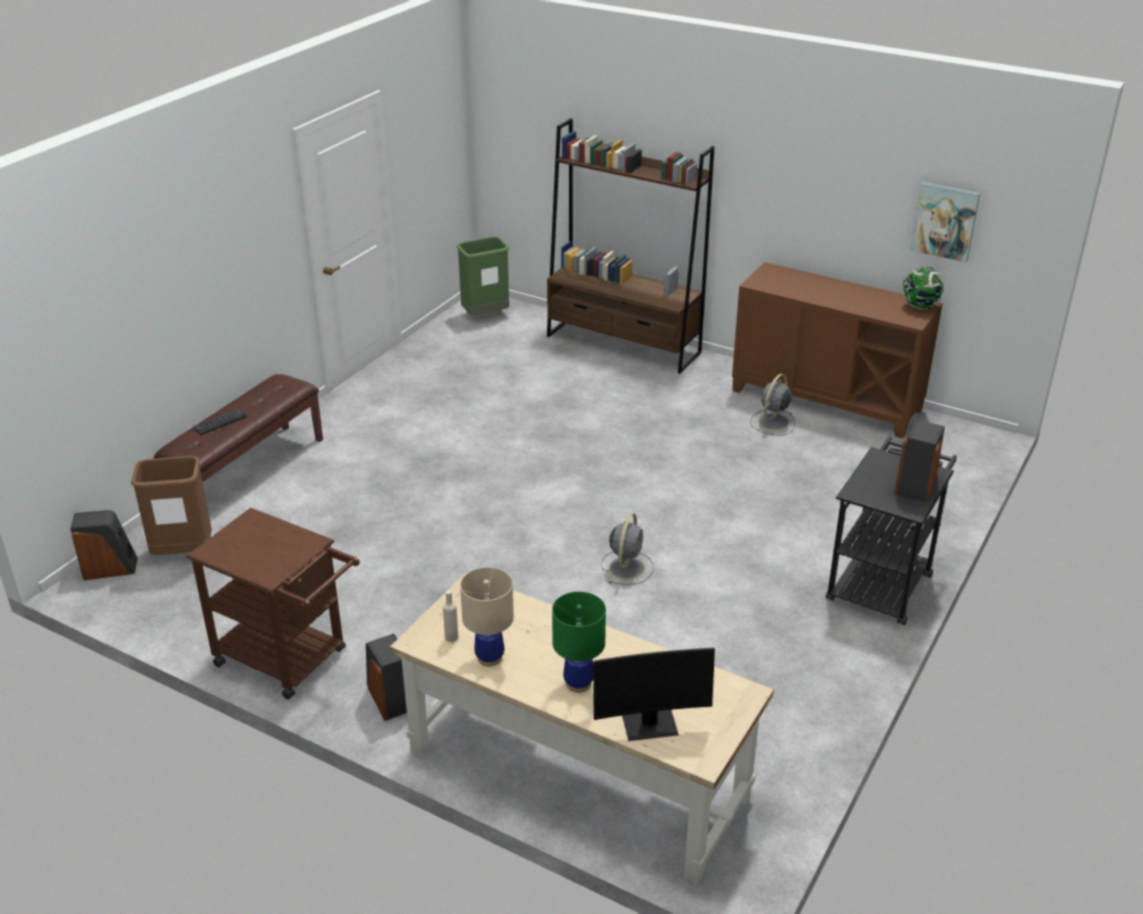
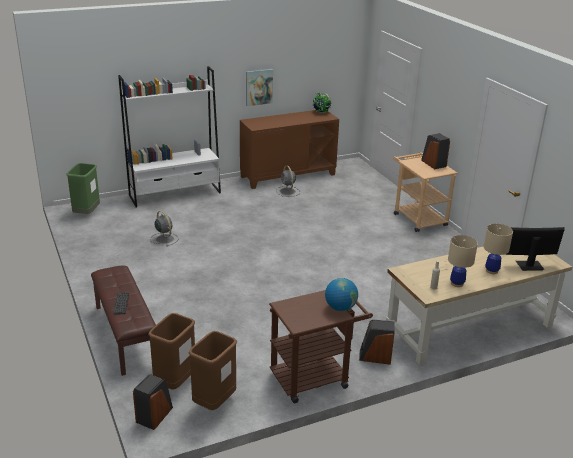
camera: 55 degrees left, 5 degrees down
(167, 600) = (214, 402): none -> brown trash can
(287, 567) = (340, 308): none -> globe
(578, 683) = (492, 271): green table lamp -> beige table lamp
(623, 344) = (175, 194): brown bookcase -> white bookcase
(627, 567) = (347, 262): grey fan -> grey fan (164, 239)
(649, 724) = (529, 266): monitor -> monitor turned 120 degrees counterclockwise
(882, 581) = (417, 218): black cart -> beige cart
(945, 221) = (320, 69): picture -> picture (259, 87)

